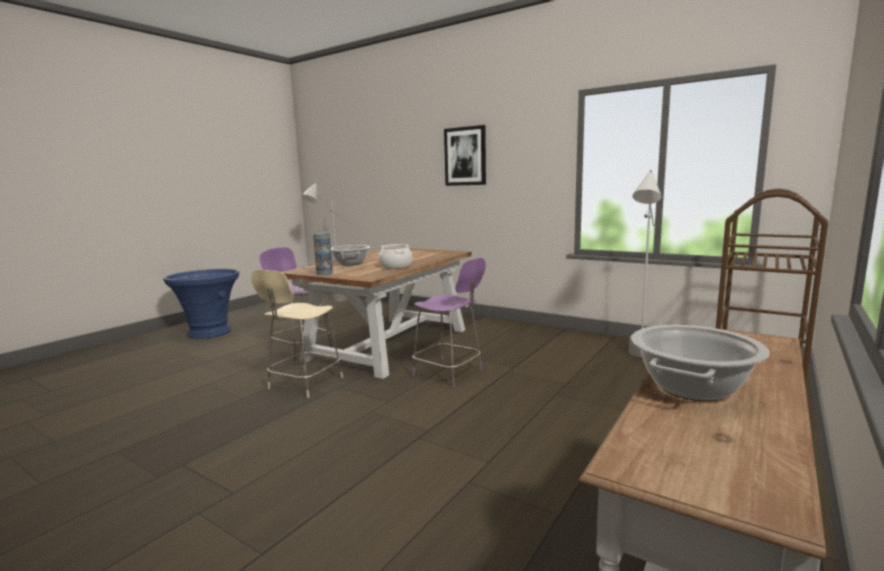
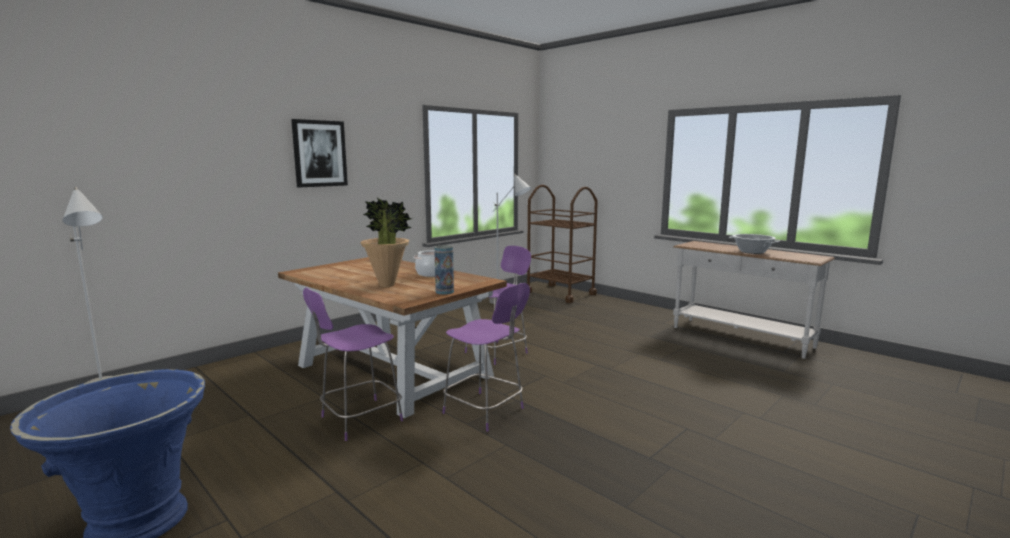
camera: 80 degrees left, 0 degrees up
(304, 384) = (485, 412): beige chair -> purple chair
(351, 263) = (387, 285): cooking pot -> potted plant

